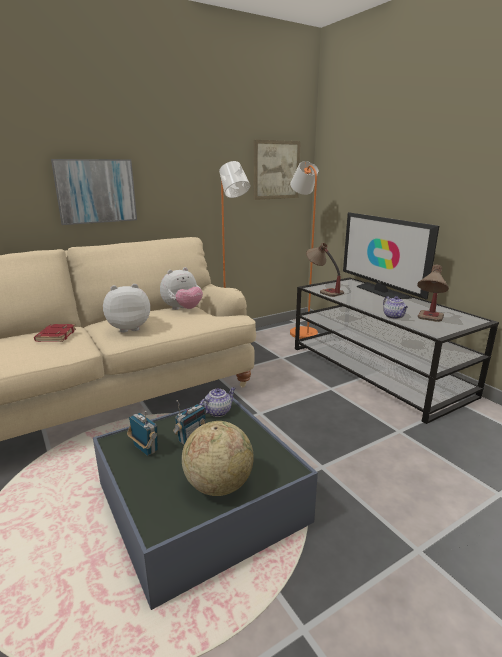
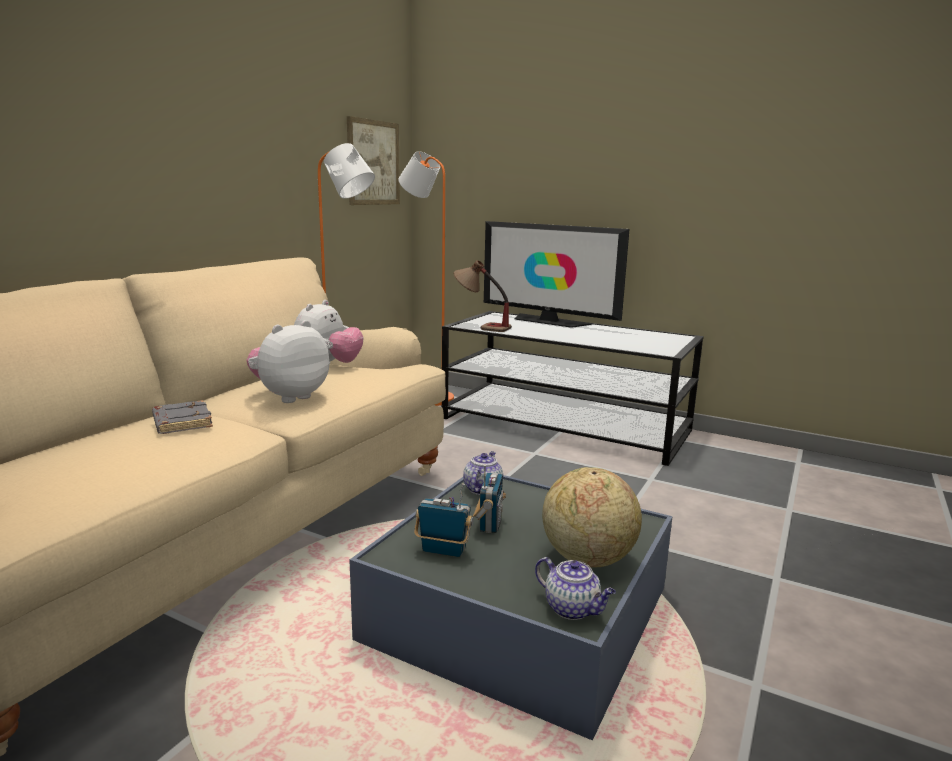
camera: 30 degrees left, 5 degrees down
(55, 335) = (181, 422): red book -> grey book
(96, 191) = (139, 181): picture -> none
(394, 316) = (602, 343): teapot -> teapot (573, 609)
(428, 321) = (641, 343): table lamp -> none

